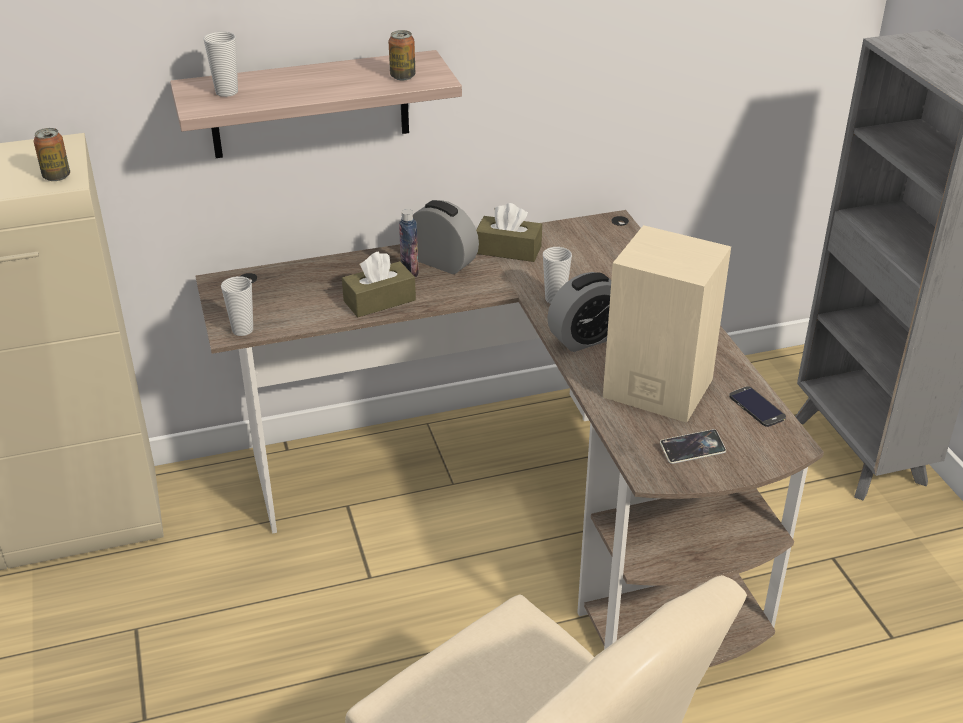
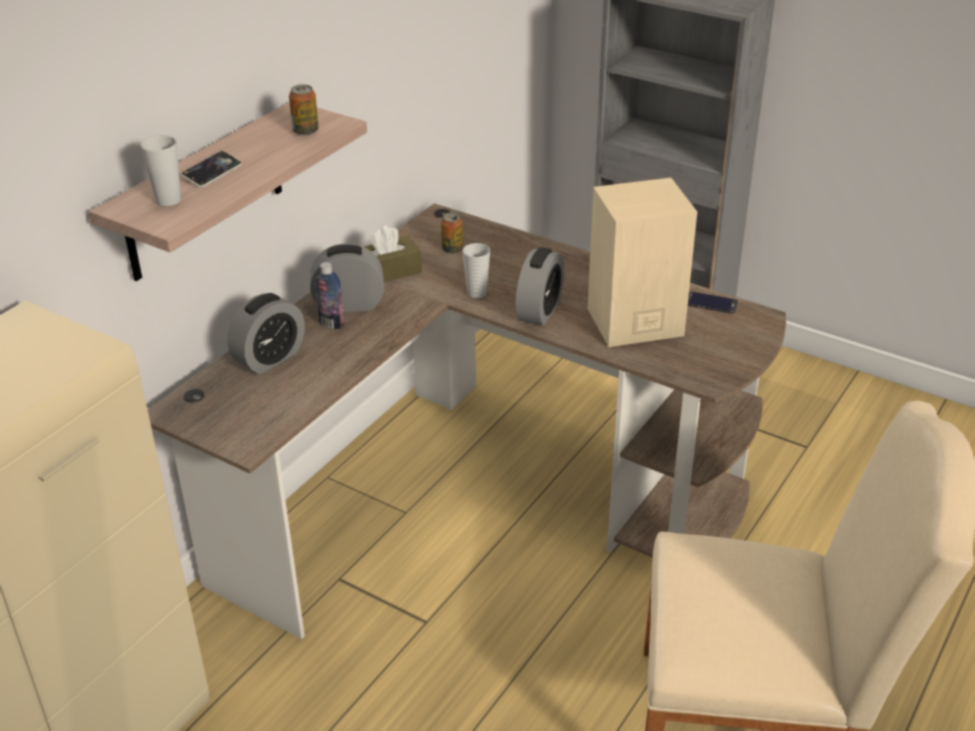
camera: 40 degrees left, 0 degrees up
(56, 176) = (74, 348): can -> can (452, 249)
(242, 330) = (255, 439): cup -> none
(332, 276) = (270, 358): none -> alarm clock
(379, 300) = (341, 358): brown tissue box -> none
(692, 450) = (712, 352): phone -> phone (212, 173)

